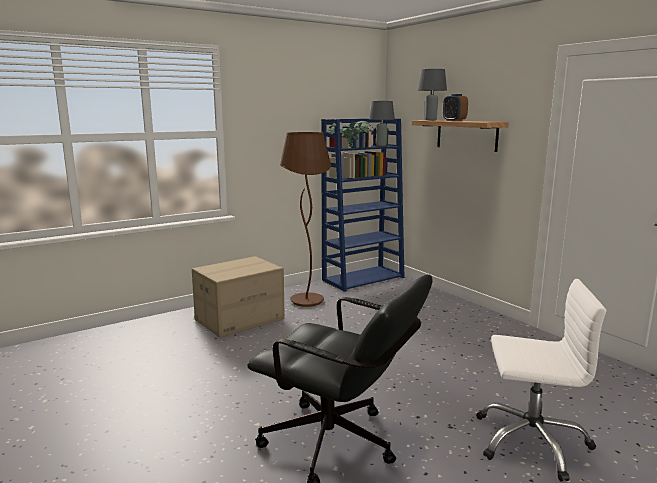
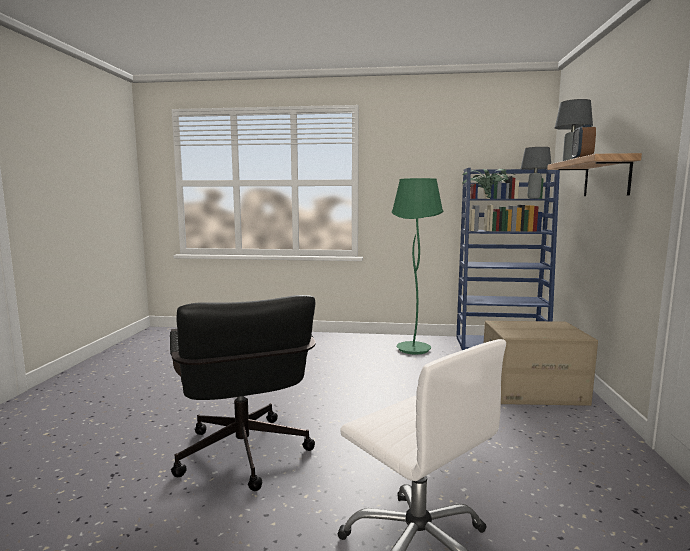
camera: 40 degrees right, 5 degrees down
(239, 319) = (337, 348): cardboard box -> cardboard box (532, 390)
(306, 301) = (413, 349): brown floor lamp -> green floor lamp

